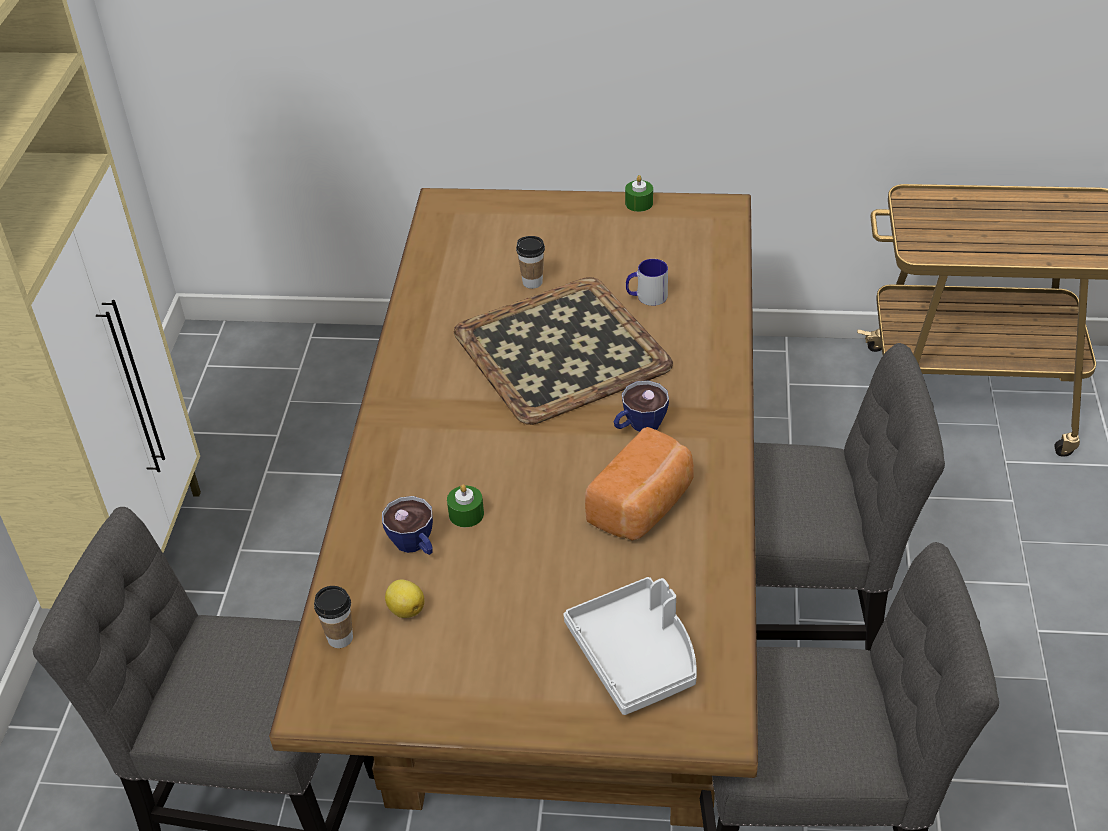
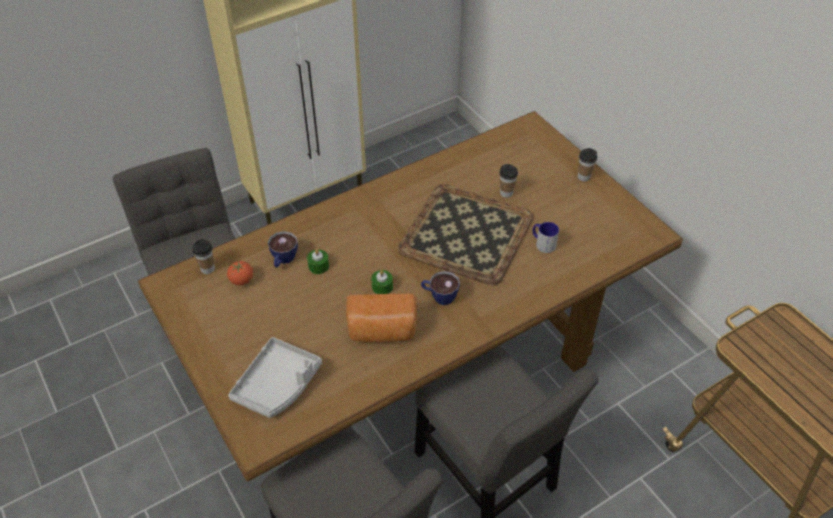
camera: 50 degrees right, 5 degrees up
(405, 609) = (241, 280): lemon -> tomato
(578, 210) = (583, 177): none -> cup
(639, 203) = (617, 197): green candle -> green candle (382, 287)

